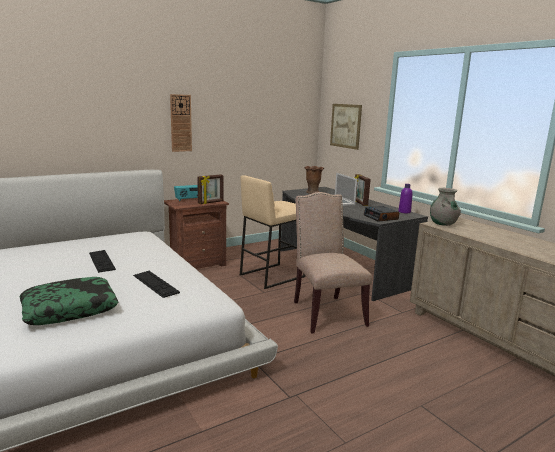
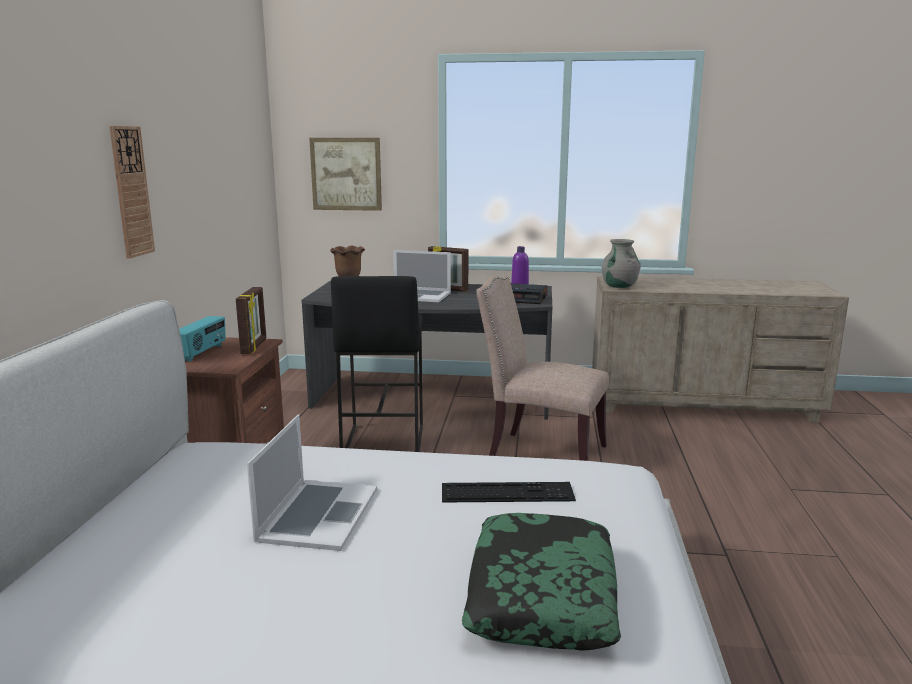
camera: 50 degrees left, 0 degrees up
(101, 261) = (318, 514): keyboard -> laptop
(272, 275) = (382, 444): beige stool -> black stool

